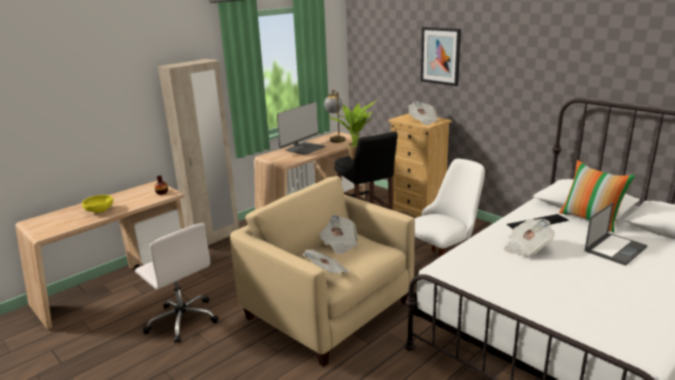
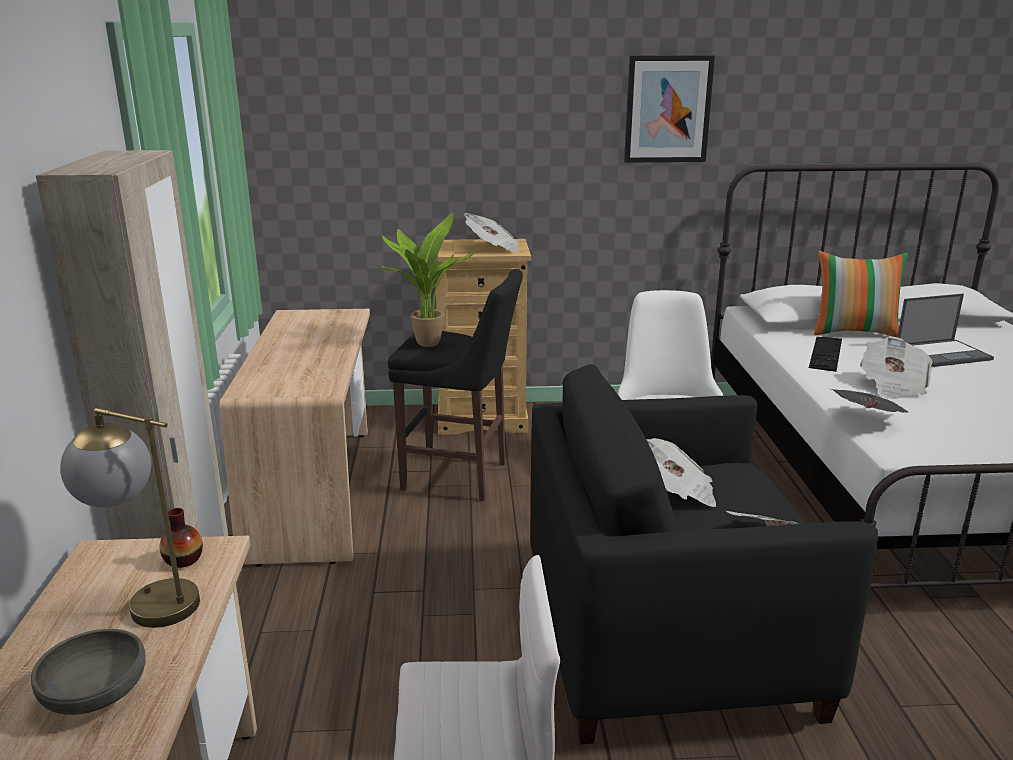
camera: 50 degrees left, 0 degrees up
(99, 210) = (95, 695): yellow bowl -> grey bowl
(305, 149) = (295, 355): monitor -> none
(329, 310) = (667, 634): beige armchair -> black armchair
(335, 139) = (309, 323): table lamp -> table lamp (146, 601)
(440, 56) = (489, 123): picture -> picture (667, 109)
(465, 253) = (867, 420): none -> newspaper
(615, 249) = (943, 353): laptop -> laptop turned 75 degrees clockwise

